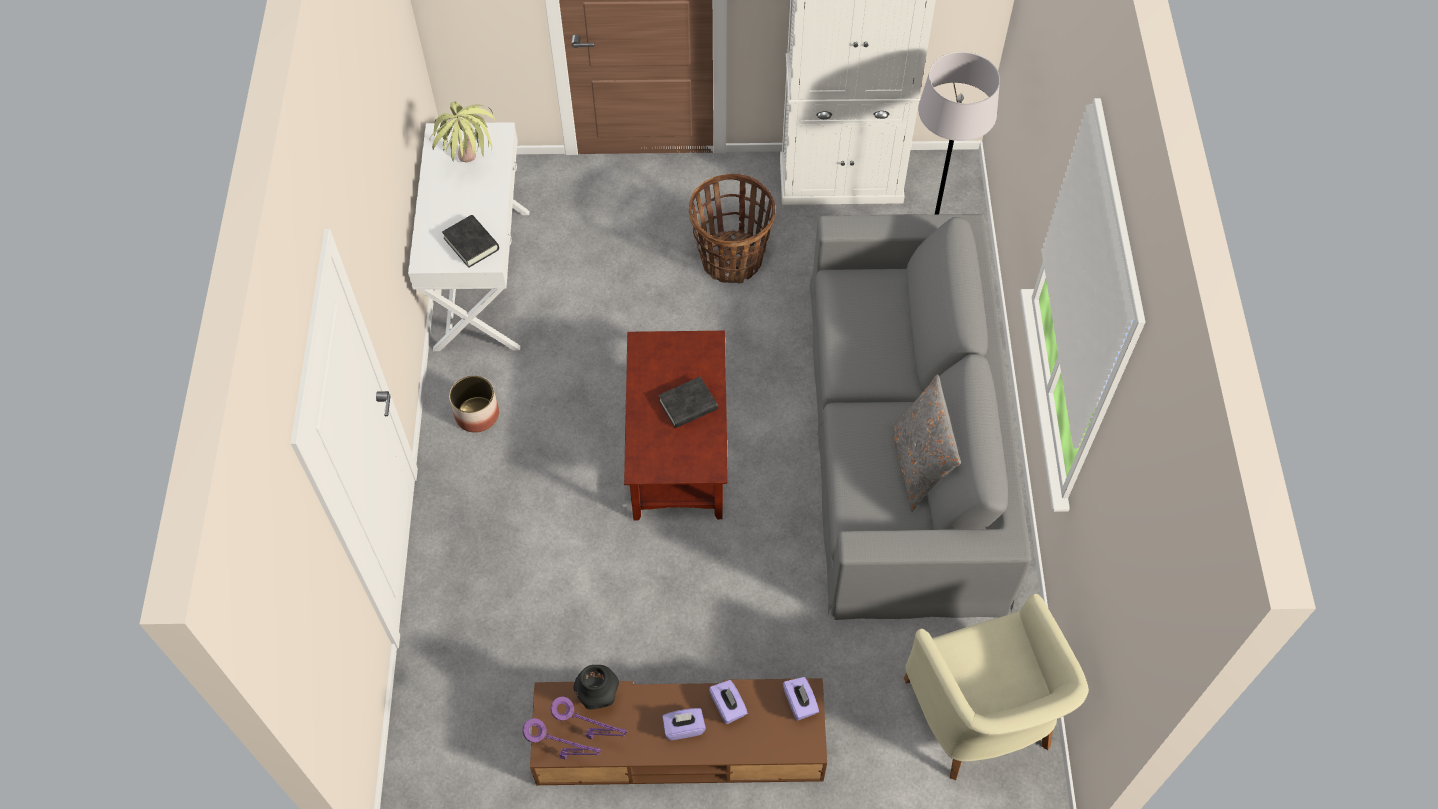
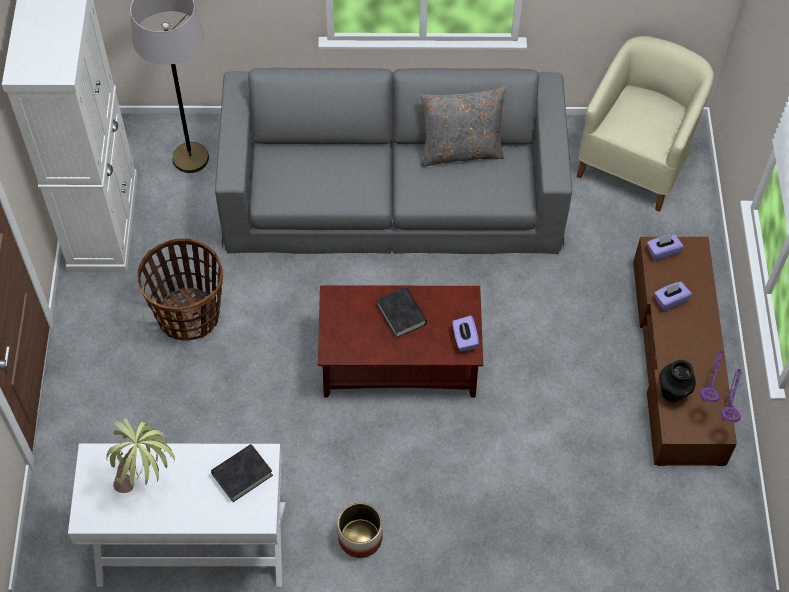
camera: 90 degrees left, 0 degrees up
(684, 728) = (691, 331): purple tissue box -> purple tissue box (464, 339)
(980, 716) = (636, 161): beige armchair -> beige armchair turned 45 degrees counterclockwise

